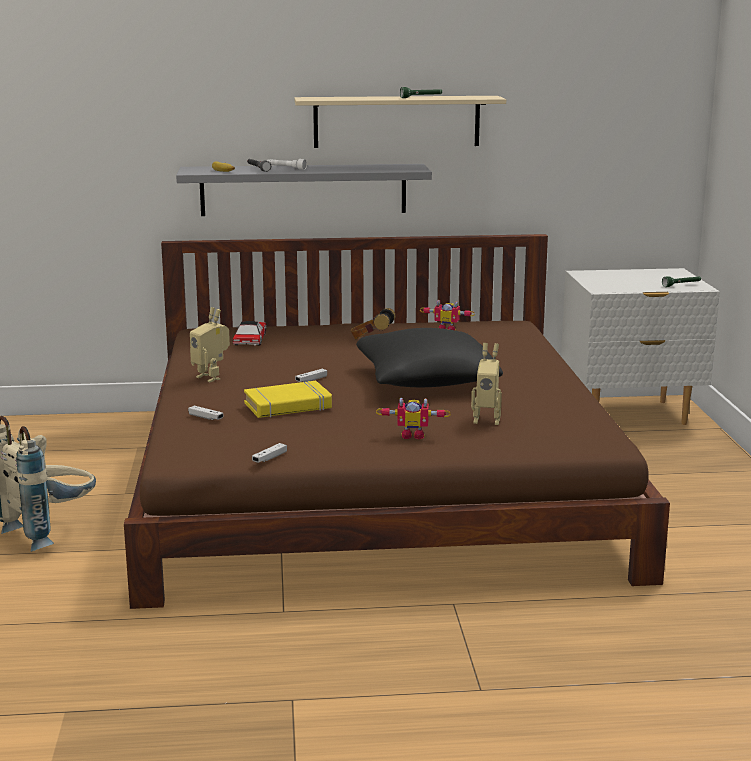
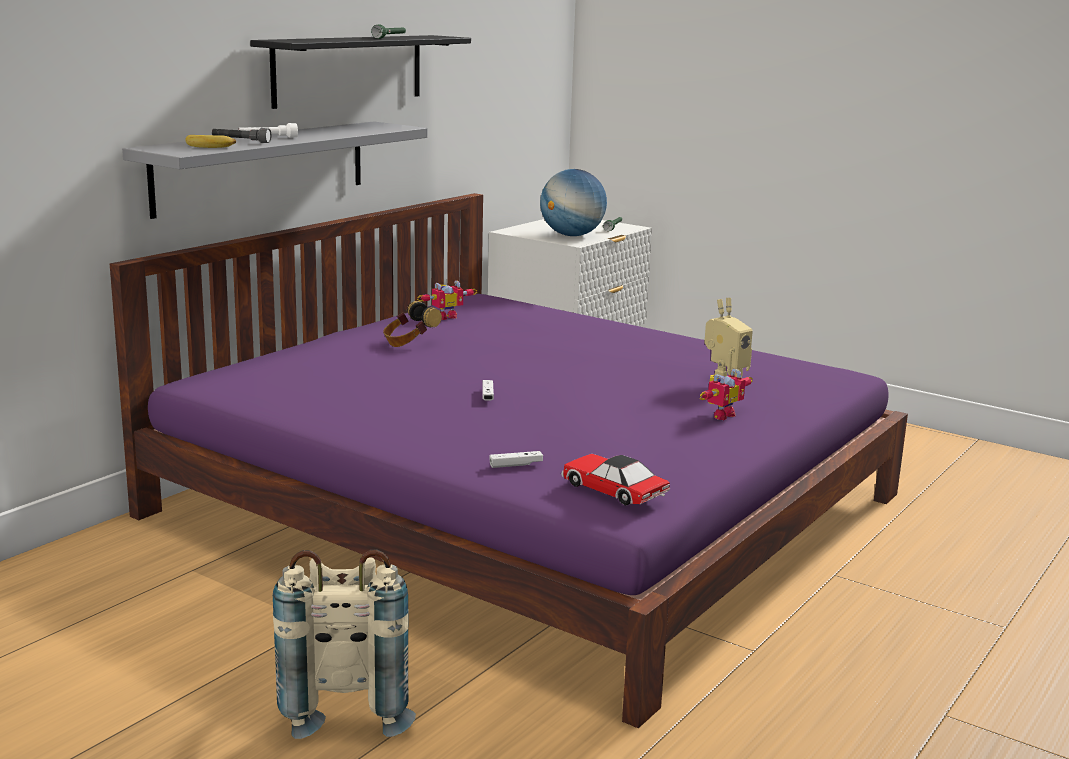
camera: 50 degrees left, 0 degrees up
(211, 377) = (381, 425): toy robot -> none
(250, 340) = (291, 376): toy car -> toy car (613, 490)
(269, 458) = (693, 478): white game controller -> none
(288, 406) = (557, 425): yellow book -> none
(374, 483) = (529, 505): brown bed -> purple bed
(396, 121) = (349, 69): beige shelf -> black shelf
(426, 380) = (578, 366): black pillow -> none
(620, 284) = (572, 235): none -> globe

